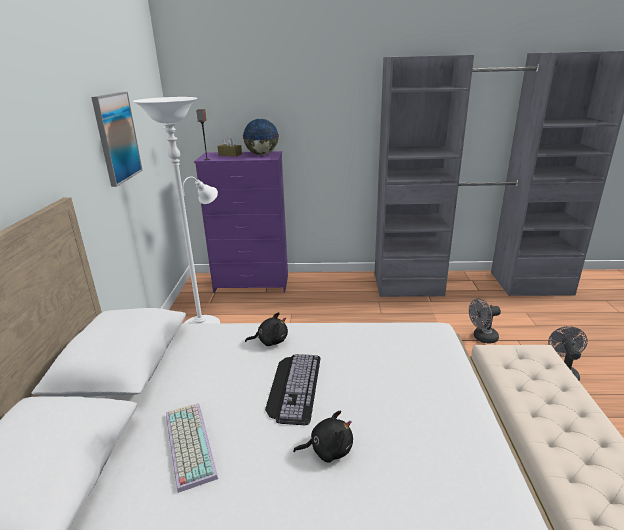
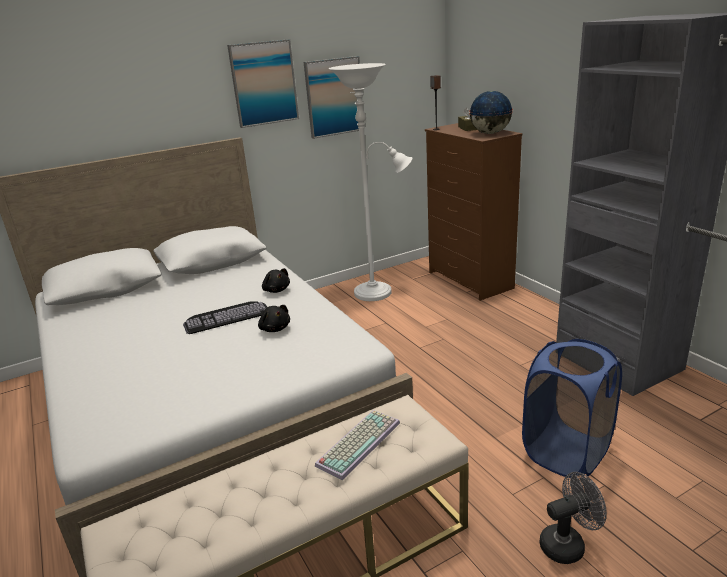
camera: 60 degrees right, 0 degrees up
(67, 124) = (264, 83): none -> picture
(187, 444) = (151, 307): keyboard -> keyboard (358, 442)
(252, 284) = (470, 280): purple dresser -> brown dresser
(328, 449) = (168, 348): black plush toy -> black plush toy (274, 328)
(482, 338) = (566, 452): grey fan -> blue laundry basket

